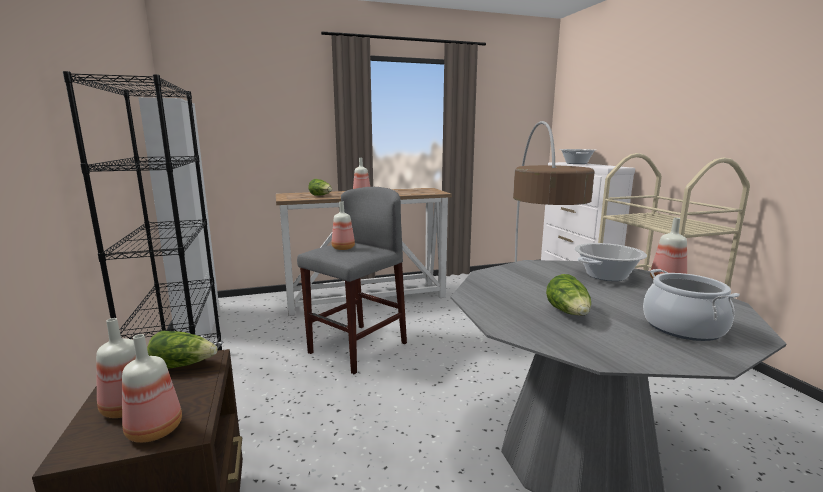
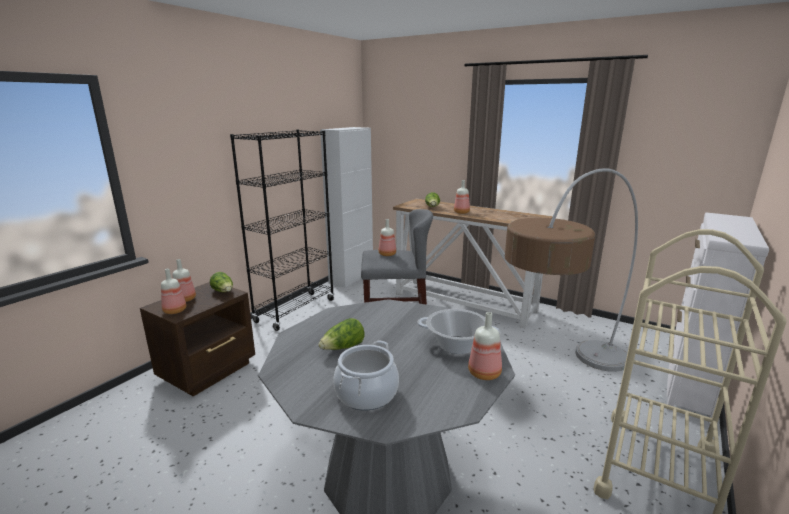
camera: 50 degrees right, 5 degrees up
(576, 163) = (730, 222): cooking pot -> none

